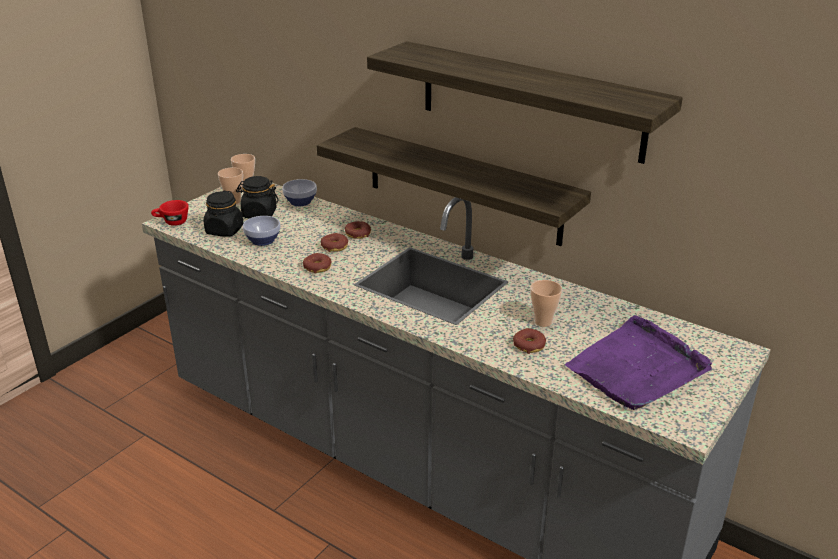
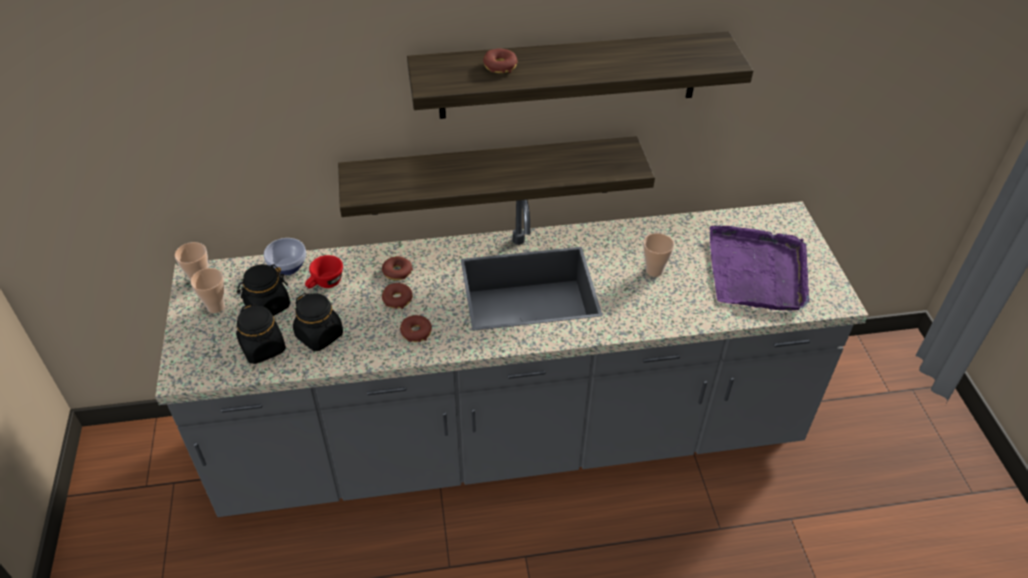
camera: 45 degrees left, 15 degrees up
(172, 222) = (189, 374): red cup -> red cup (325, 284)
(262, 240) = (319, 335): bowl -> black jar
(529, 345) = (673, 299): donut -> donut (500, 66)

